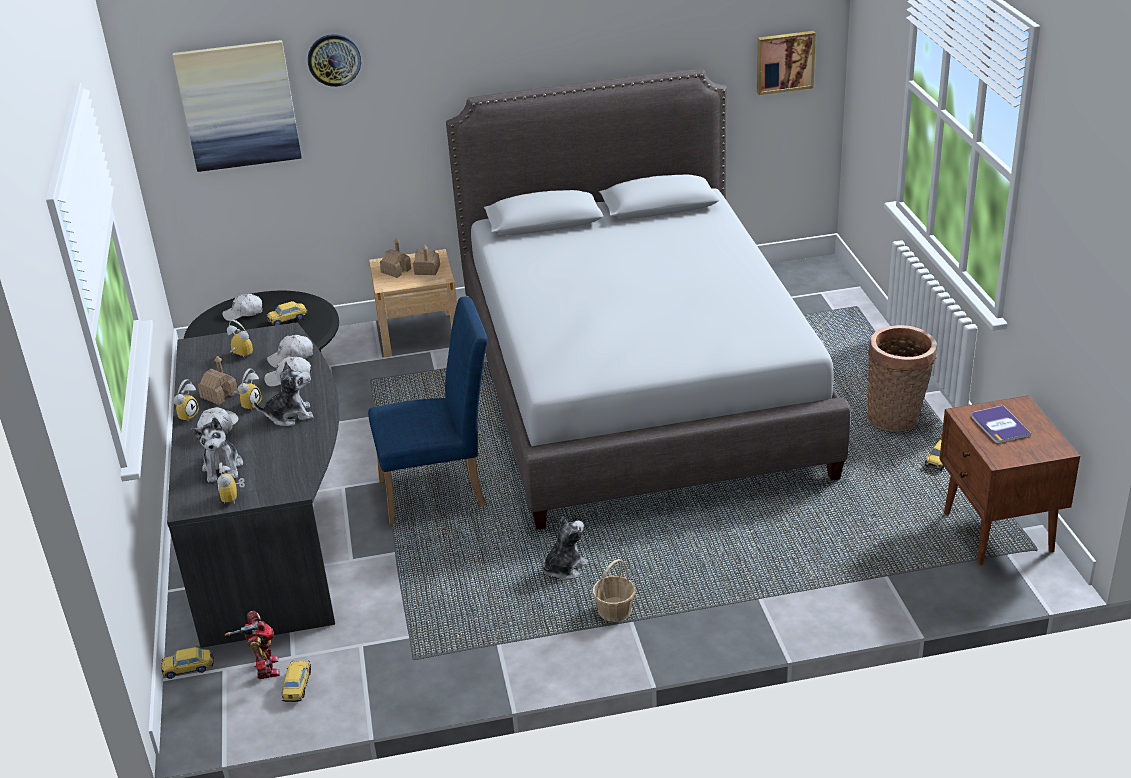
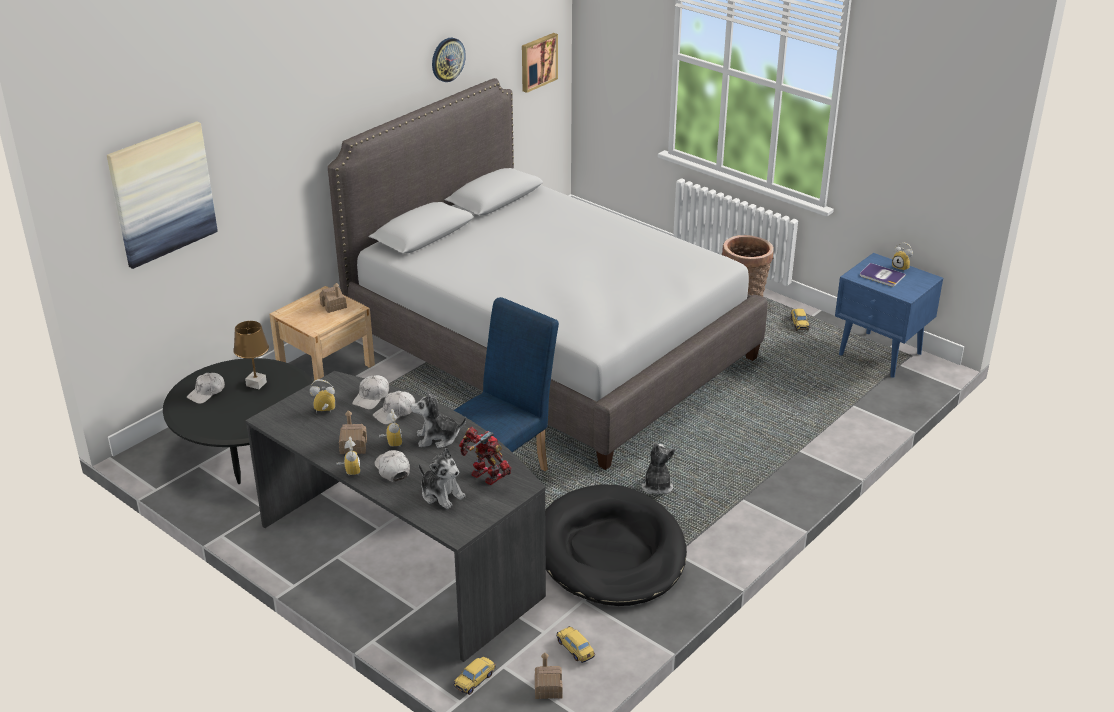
camera: 40 degrees left, 0 degrees up
(233, 498) = (484, 511): alarm clock -> alarm clock (902, 267)
(264, 668) = (534, 650): toy robot -> toy robot (485, 477)
(288, 319) = (256, 384): toy car -> brown table lamp
(290, 415) = (437, 438): plush toy -> plush toy turned 135 degrees counterclockwise
(334, 60) = (238, 130): wall clock -> wall clock (447, 59)
(396, 270) = (307, 314): toy house -> toy house (548, 688)
(441, 612) = (611, 552): none -> black dog bed
(615, 611) = (724, 497): basket -> none
(997, 533) = (880, 355): brown nightstand -> blue nightstand

